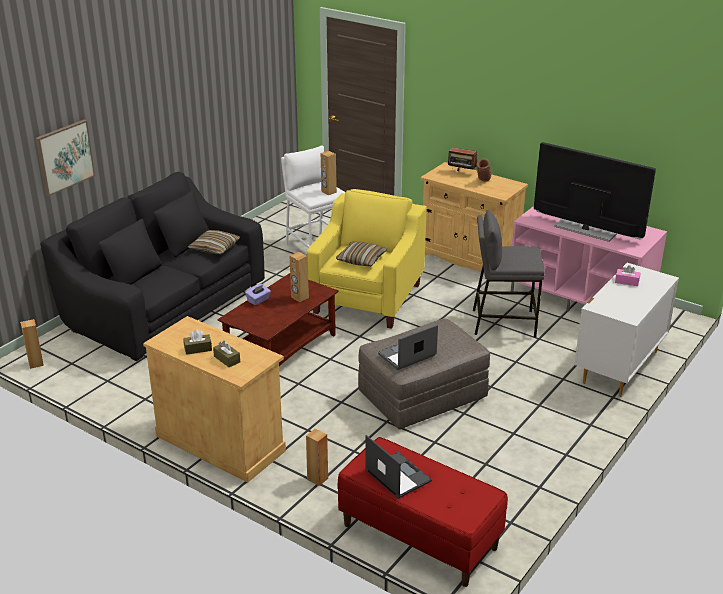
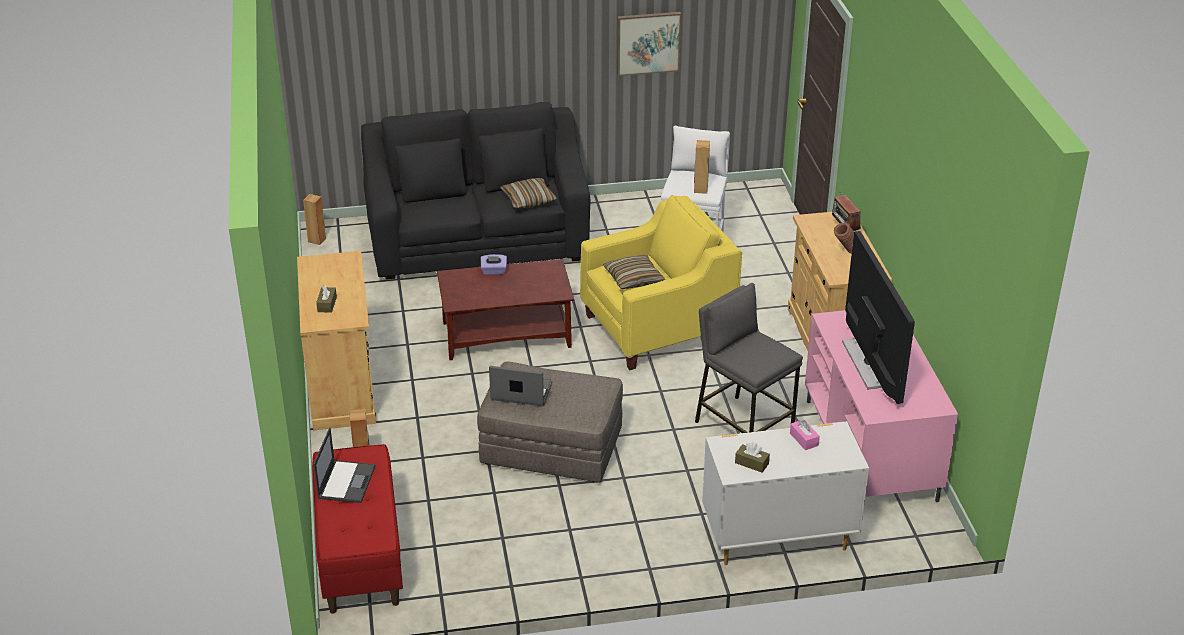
camera: 45 degrees right, 5 degrees up
(64, 157) = (407, 48): picture -> picture (648, 43)
(198, 349) = (322, 284): brown tissue box -> brown tissue box (751, 463)
(299, 297) = (530, 287): brown speaker -> none

